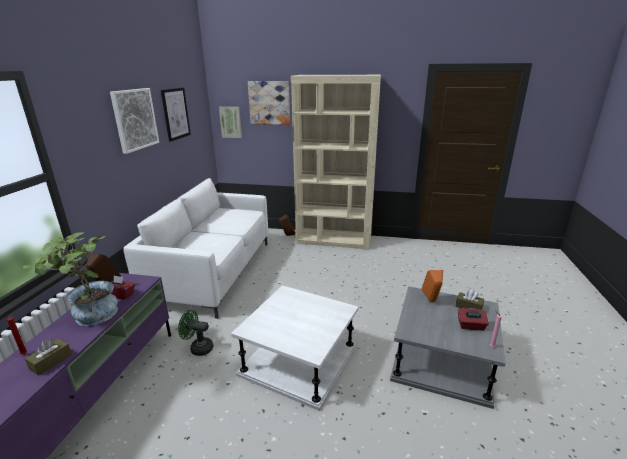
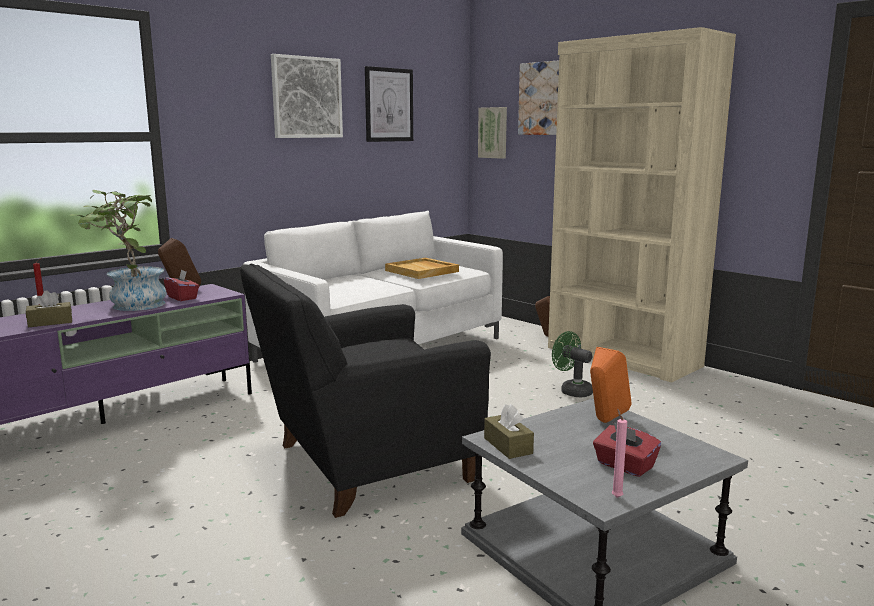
camera: 35 degrees right, 10 degrees down
(198, 348) = (263, 413): green fan -> green fan (572, 391)
(231, 220) = (422, 271): none -> beige tray
(298, 360) = (362, 465): white side table -> black armchair
(468, 307) = (668, 446): brown tissue box -> brown tissue box (508, 446)

